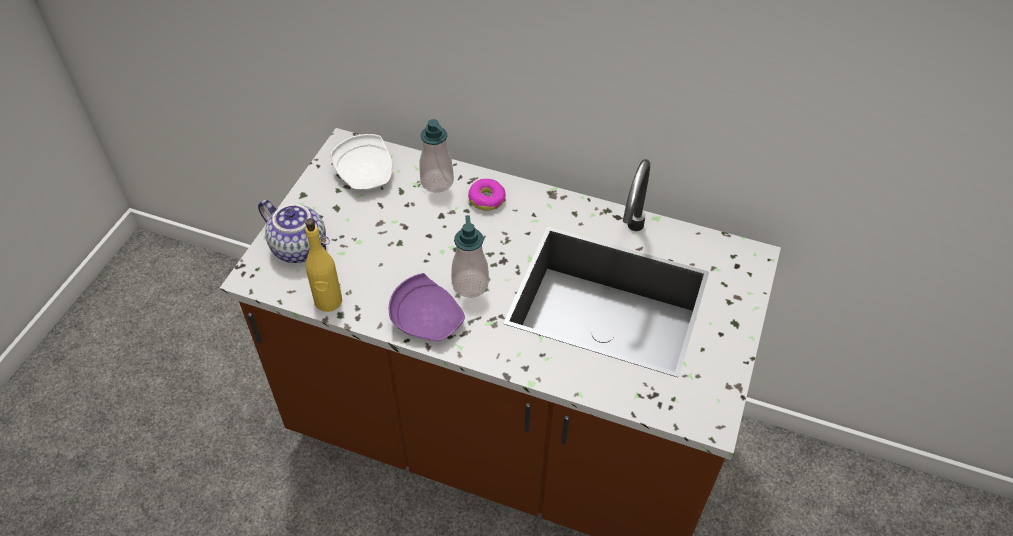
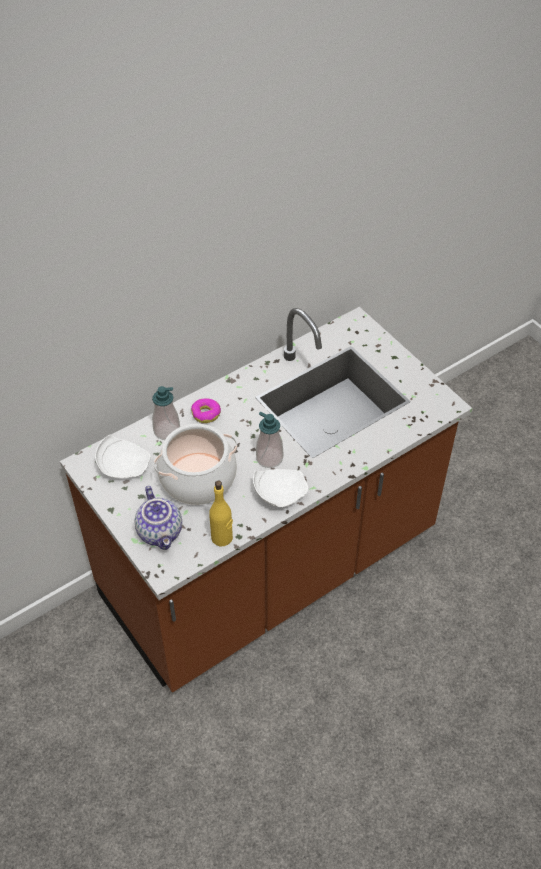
camera: 55 degrees left, 0 degrees up
(301, 248) = (161, 532): teapot -> teapot turned 90 degrees clockwise
(392, 239) = (197, 479): none -> cooking pot
(428, 318) = (279, 492): purple plate -> white plate

